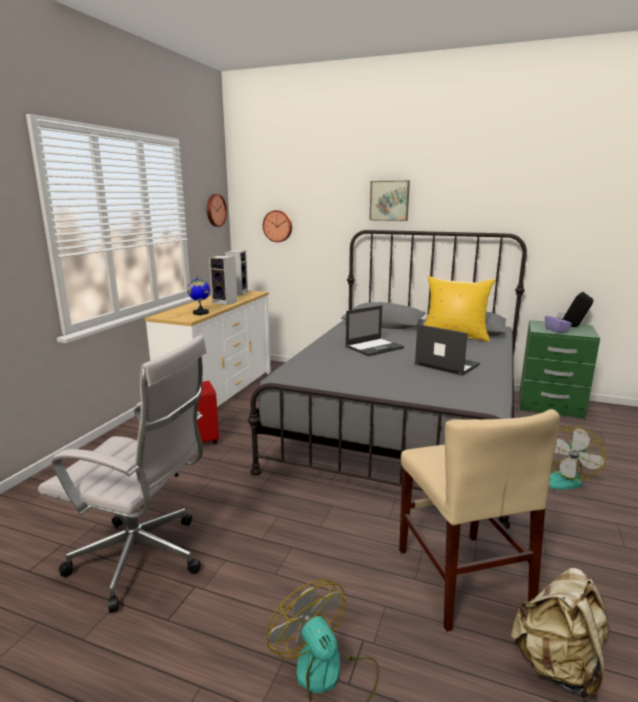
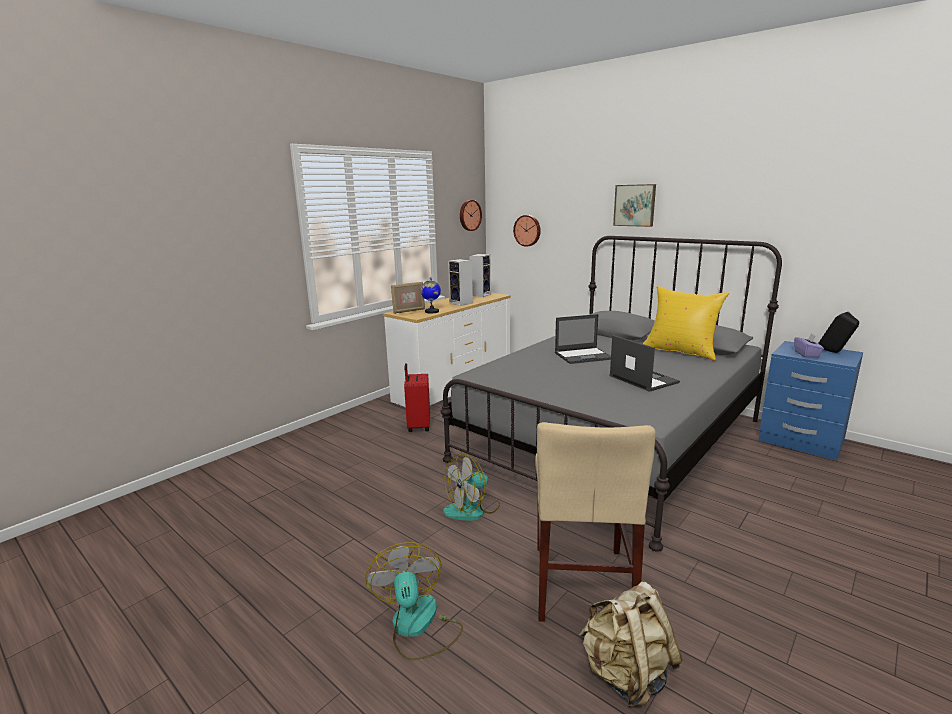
camera: 20 degrees right, 0 degrees up
(144, 560) = (327, 512): white office chair -> none
(173, 314) = (408, 311): none -> picture frame
(550, 405) = (800, 441): green nightstand -> blue nightstand
(564, 478) = (761, 516): fan -> fan (472, 509)

